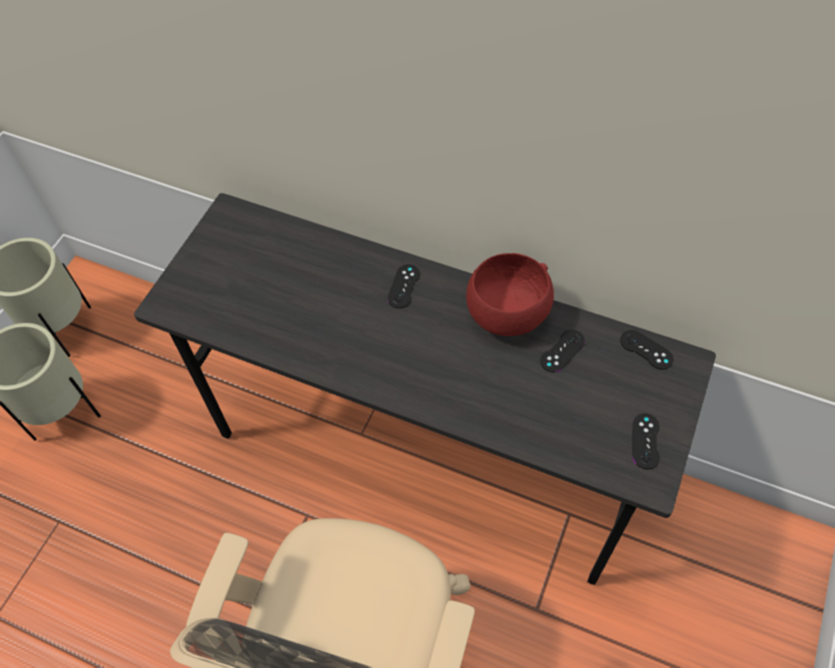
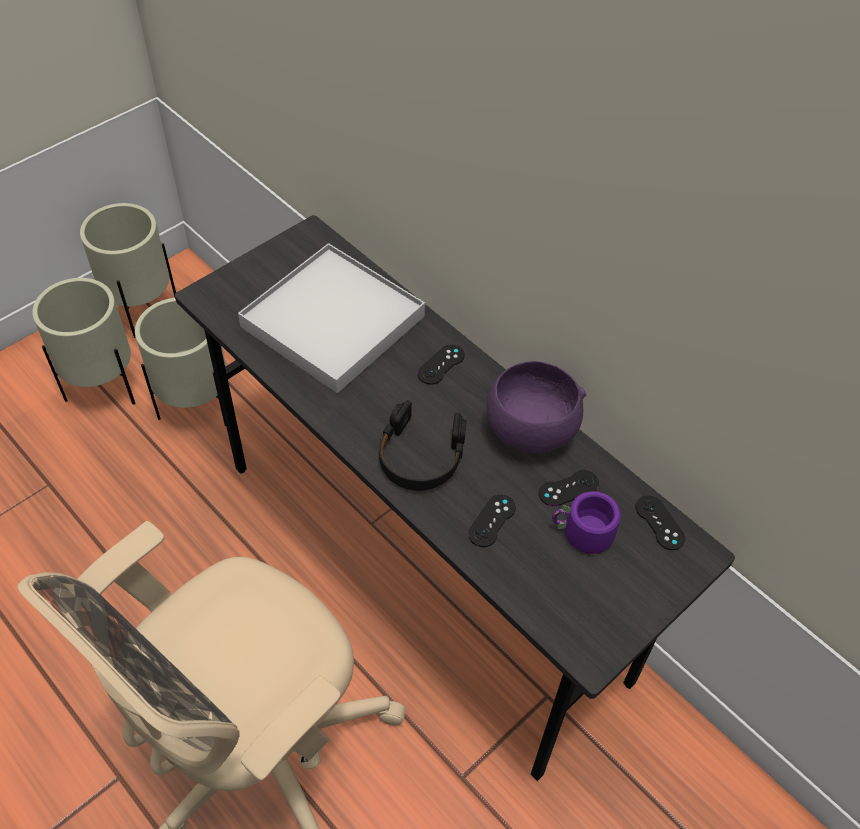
camera: 20 degrees right, 5 degrees down
(159, 397) = (197, 408): none -> beige planter
(290, 284) = (332, 321): none -> white tray
(429, 373) = (420, 456): none -> black headphones
(505, 316) = (528, 432): red bowl -> purple bowl
(593, 386) = (582, 536): none -> purple mug
(645, 441) = (607, 612): black game controller -> black game controller (492, 521)

